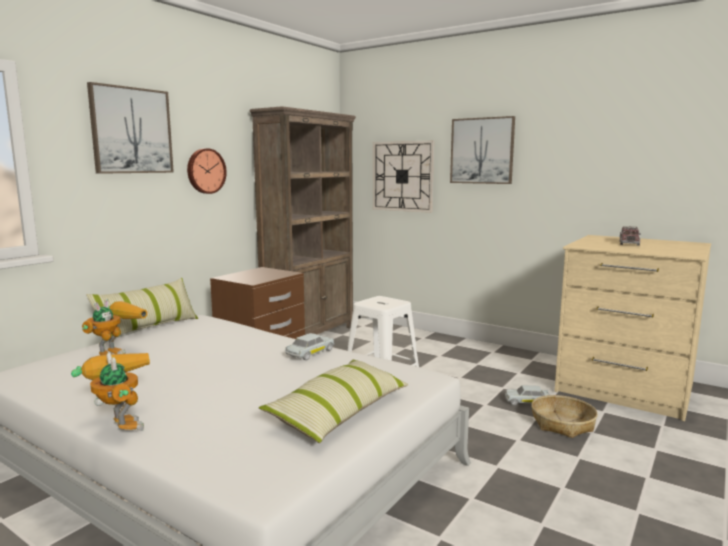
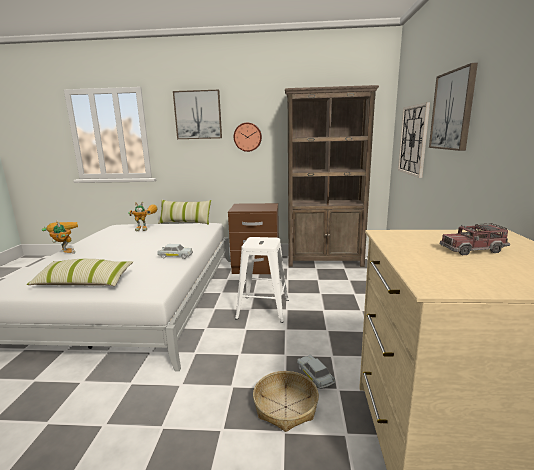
camera: 60 degrees right, 5 degrees up
(118, 424) = (65, 252): toy robot -> toy robot turned 60 degrees counterclockwise

